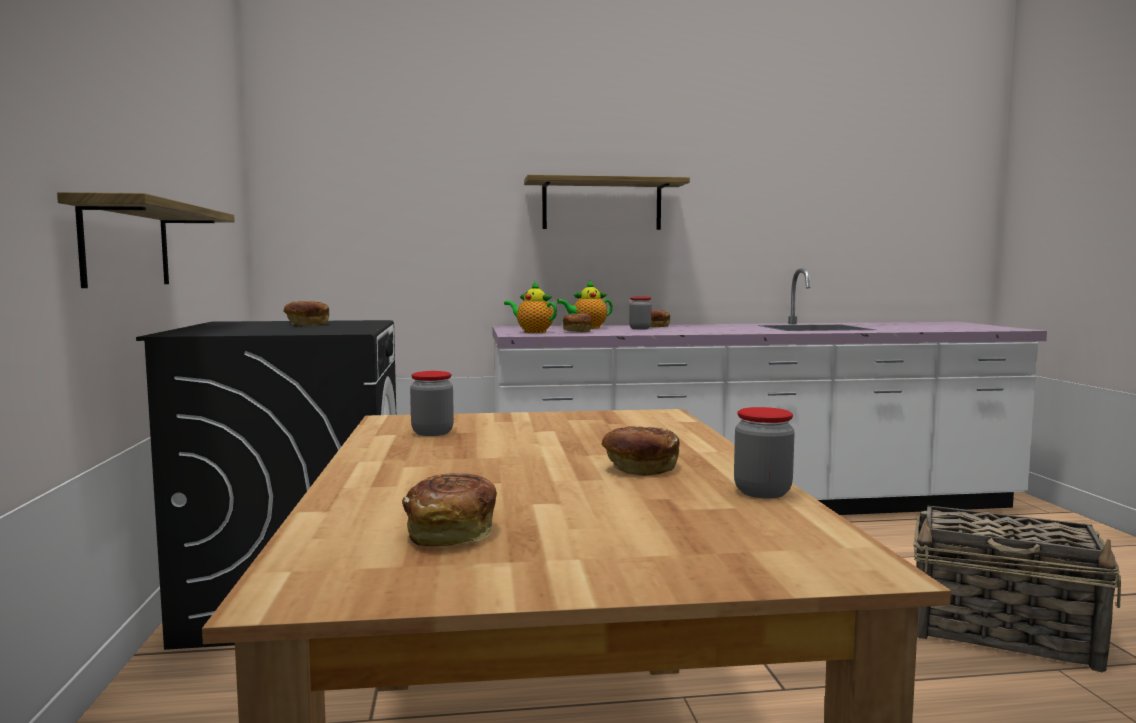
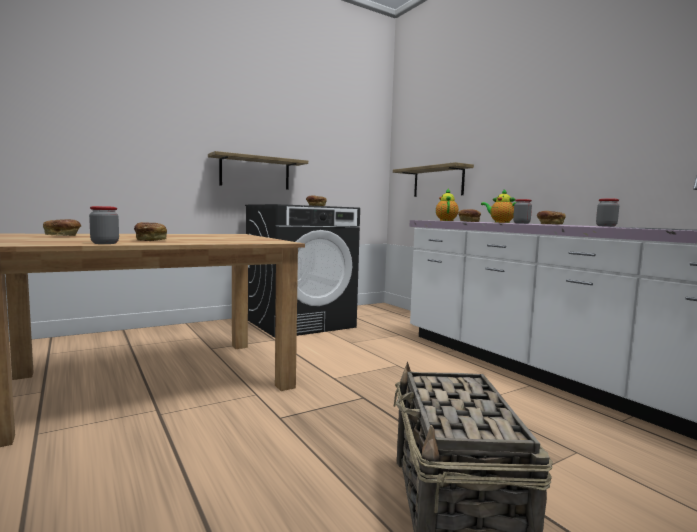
camera: 65 degrees right, 0 degrees up
(432, 433) = (213, 235): jar -> jar (606, 226)
(602, 205) = (543, 135): shelf -> shelf (438, 182)

